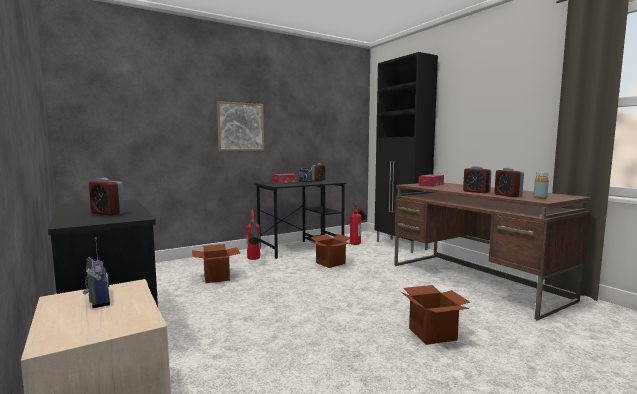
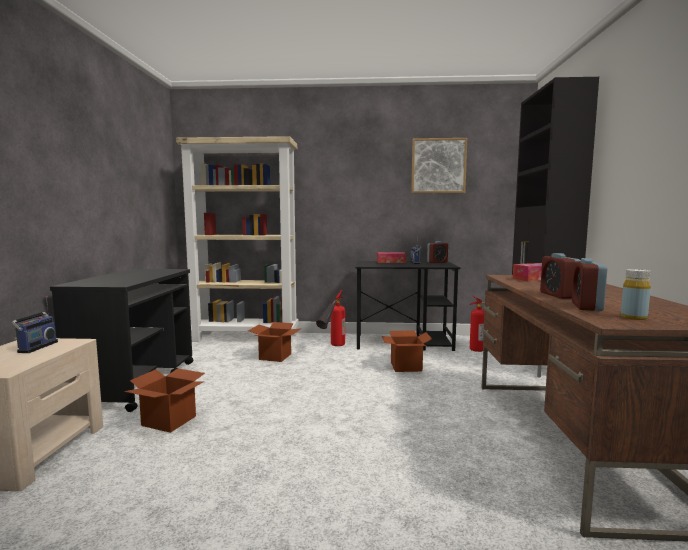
camera: 35 degrees right, 0 degrees up
(107, 213) = (122, 278): alarm clock -> none
(156, 268) = (246, 337): none -> beige bookcase
(240, 126) = (344, 198): picture -> picture (438, 166)
(432, 334) = (379, 488): cardboard box -> cardboard box (168, 421)

